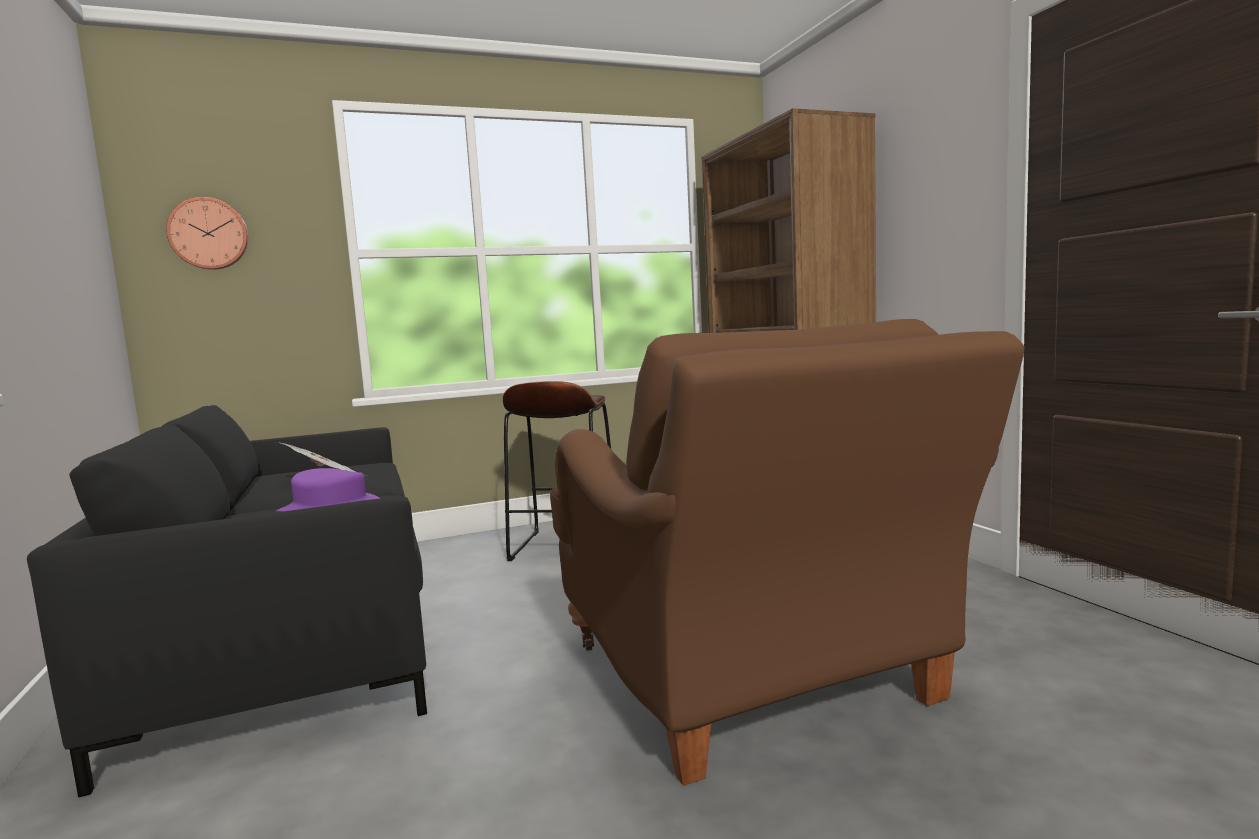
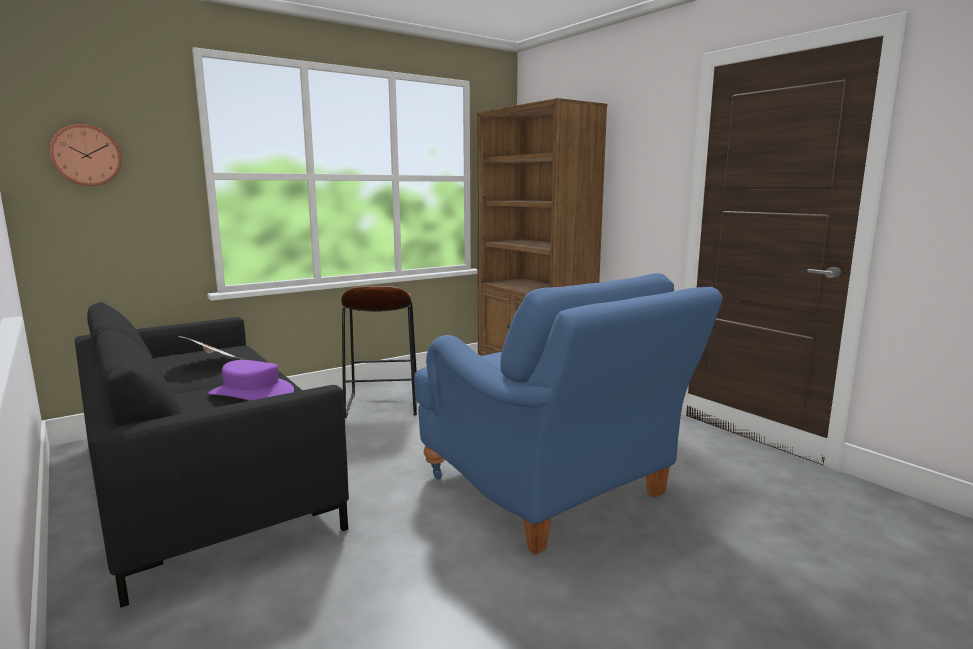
camera: 15 degrees left, 5 degrees up
(754, 681) = (552, 491): brown armchair -> blue armchair

